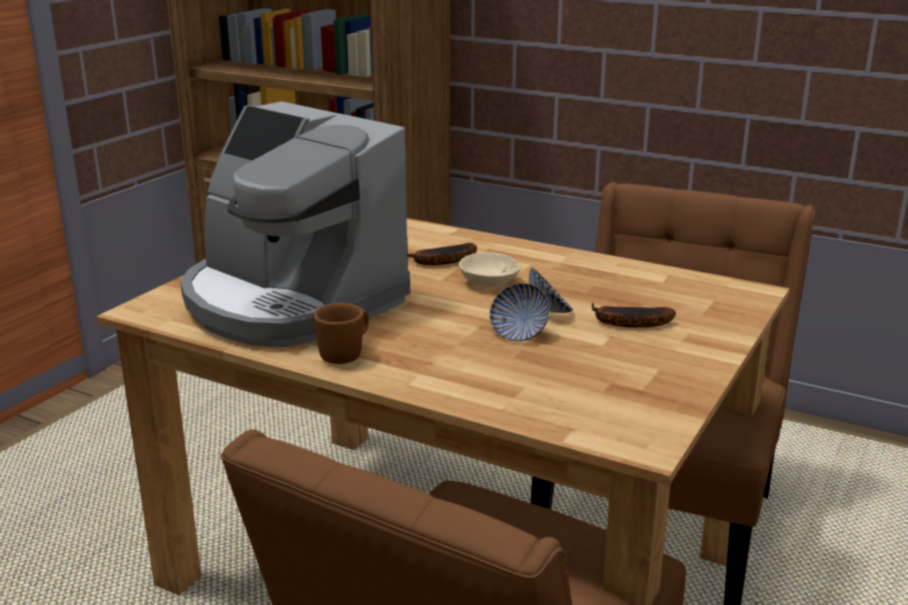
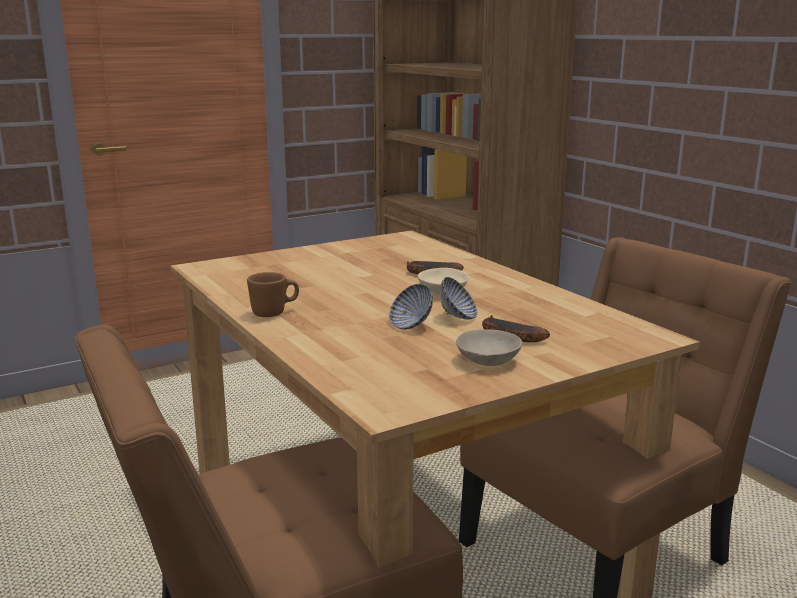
camera: 30 degrees right, 5 degrees down
(290, 302) = (289, 278): coffee machine -> none
(651, 356) = (489, 359): none -> beige bowl

